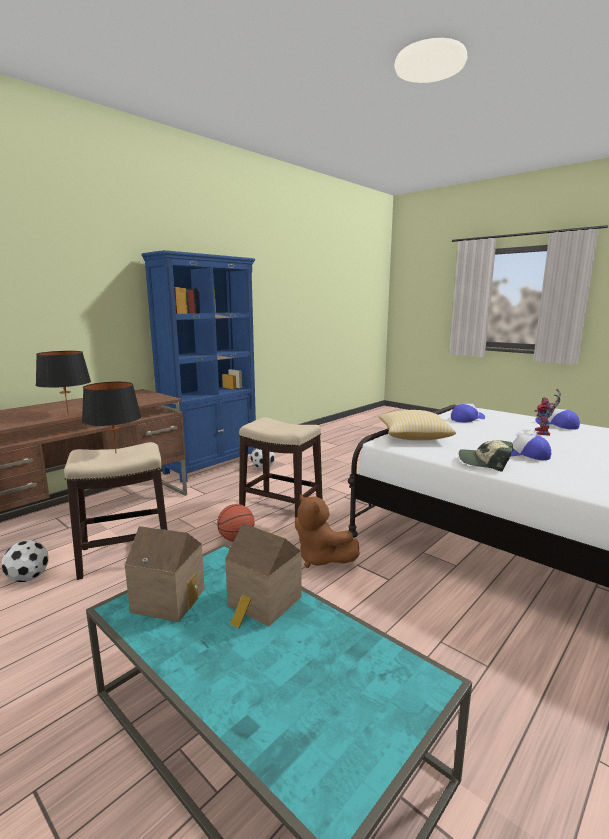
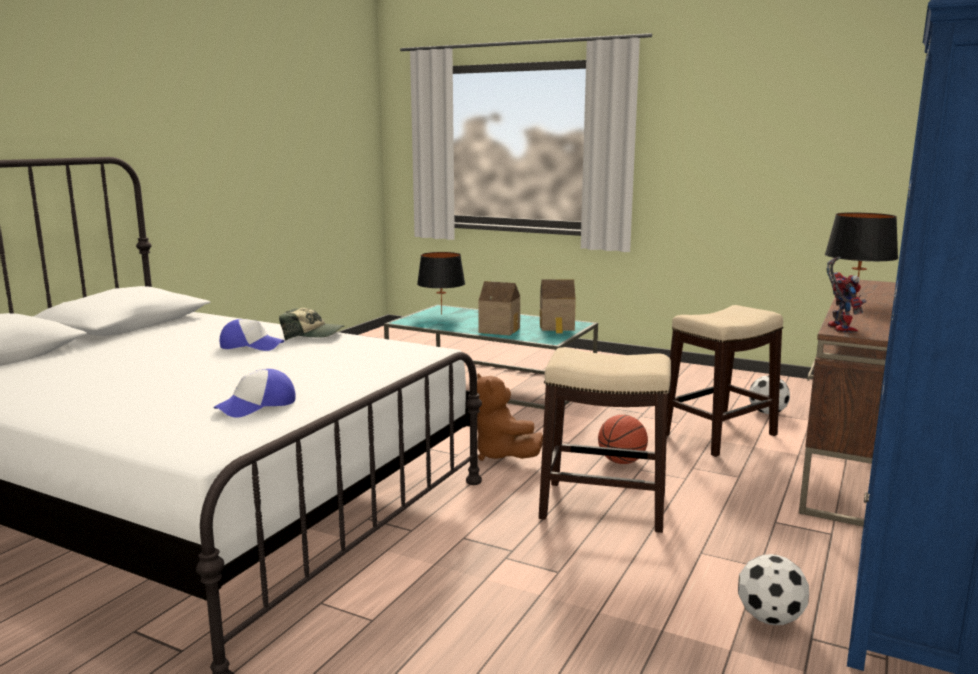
camera: 165 degrees right, 0 degrees up
(115, 453) = (731, 317): black table lamp -> black table lamp (441, 314)
(321, 559) = (502, 455): brown plush toy -> brown plush toy turned 150 degrees counterclockwise
(414, 436) = (386, 359): pillow -> none
(544, 433) = (154, 382): toy robot -> toy robot (838, 328)
(557, 425) = (85, 403): cap -> none

